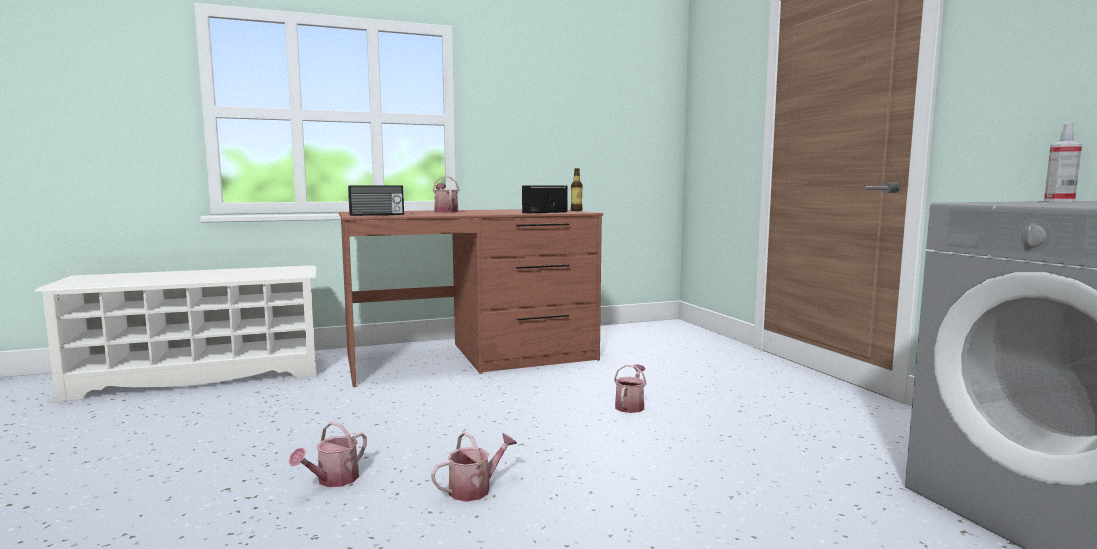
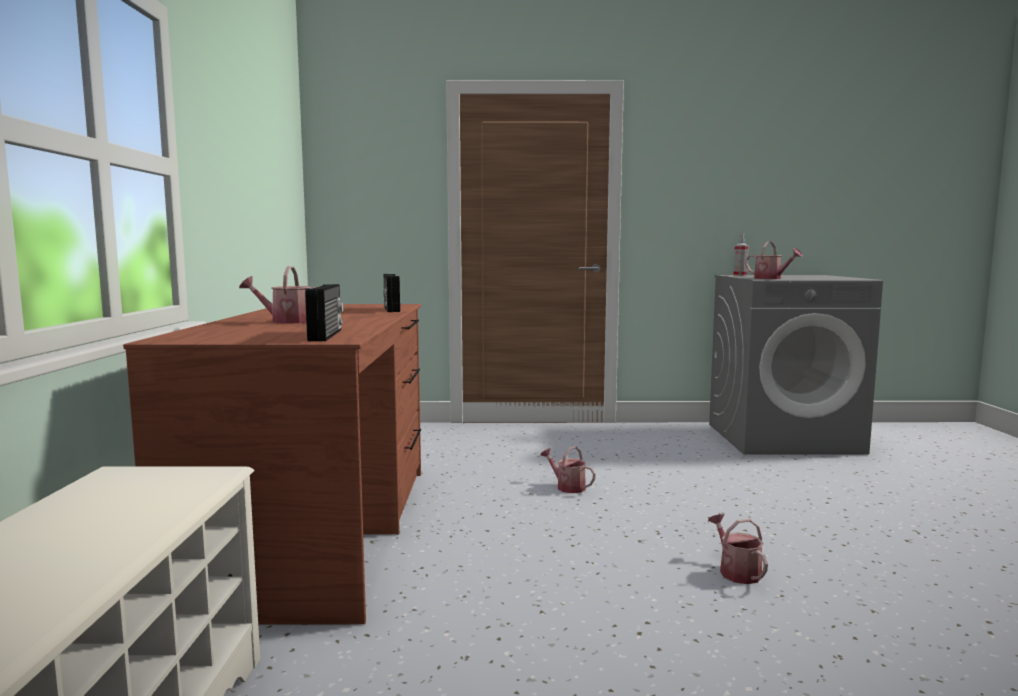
camera: 70 degrees left, 0 degrees up
(333, 480) = (709, 644): watering can -> watering can (771, 278)
(576, 210) = (364, 304): bottle -> none

